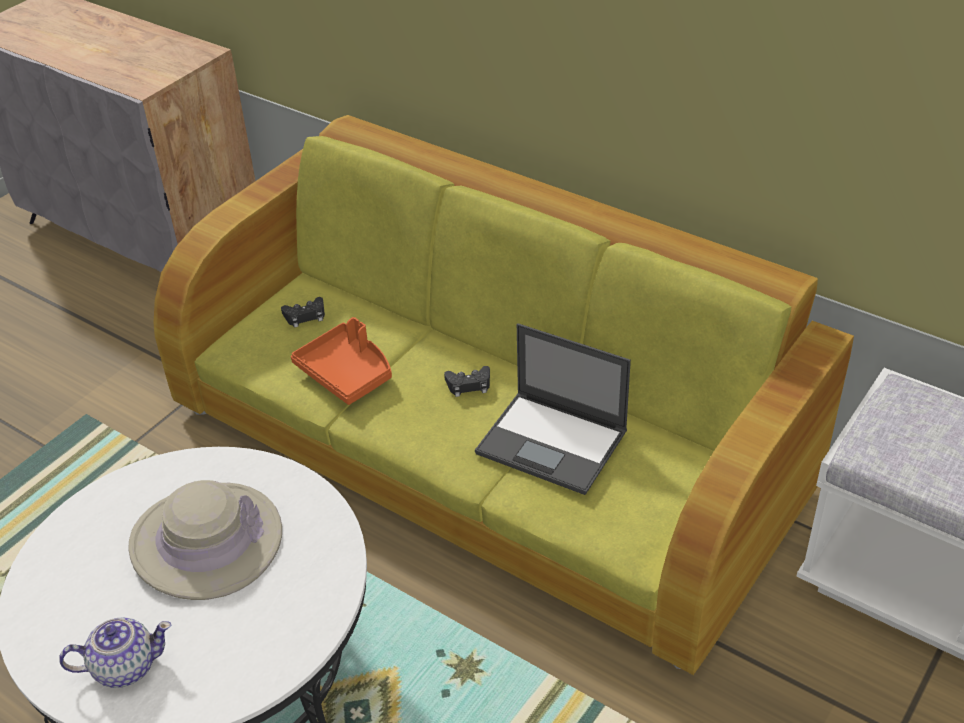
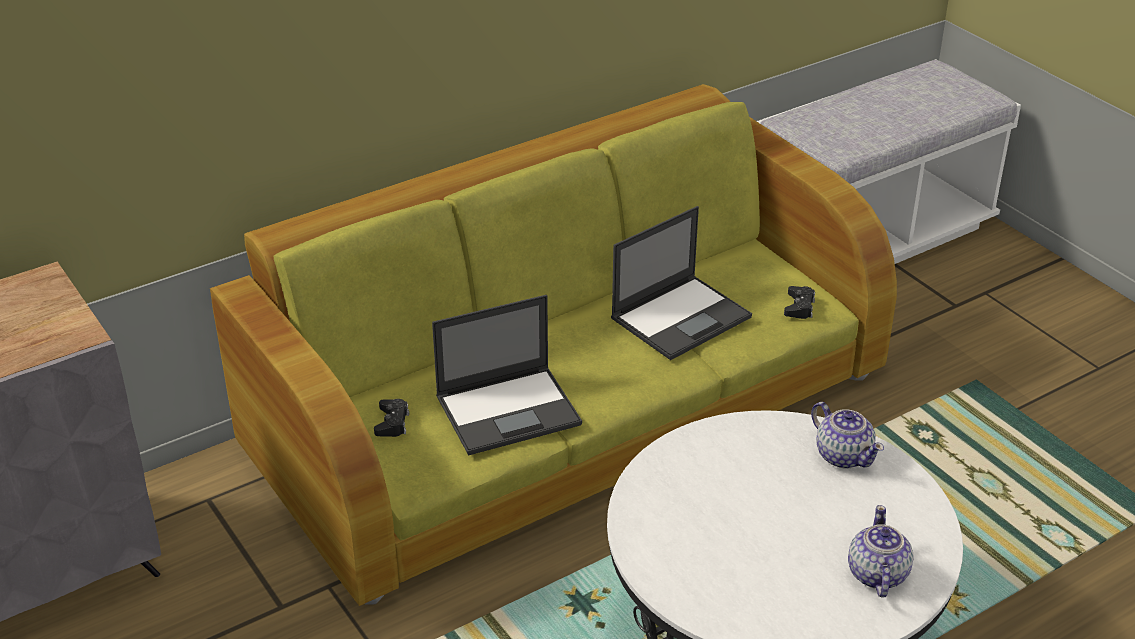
camera: 70 degrees left, 5 degrees down
(207, 541) = (746, 502): beige hat -> none
(306, 600) = (843, 455): none -> teapot
(347, 373) = (510, 410): orange tray -> laptop
(469, 385) = (574, 345): black game controller -> black game controller (799, 307)

